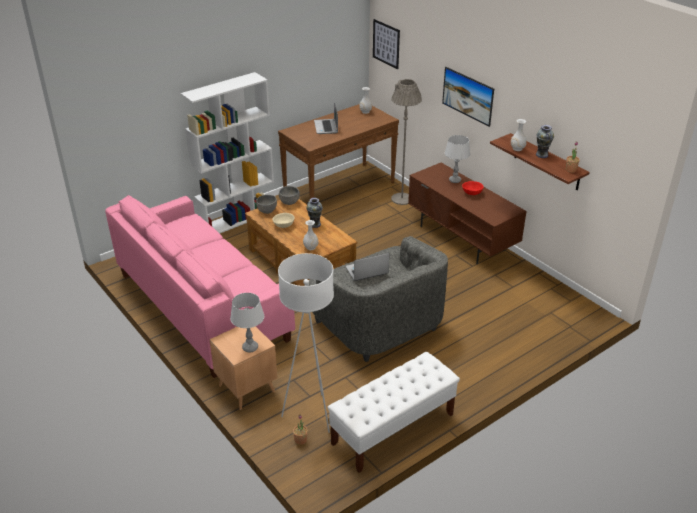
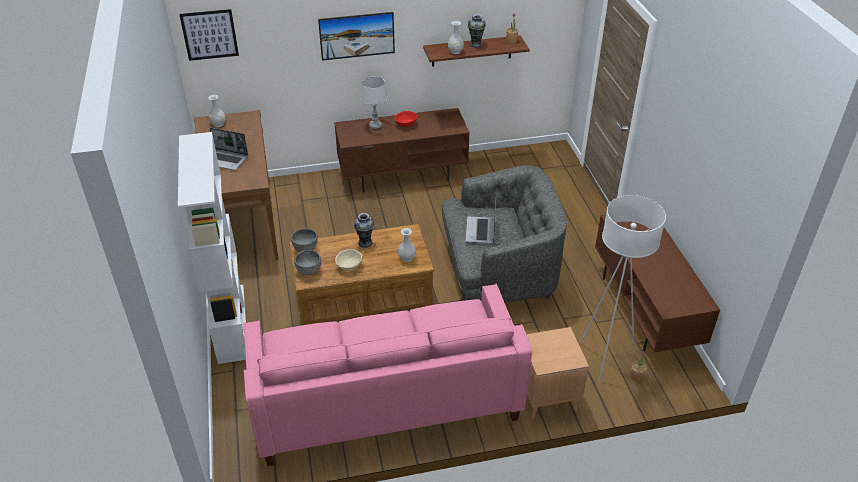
camera: 65 degrees left, 5 degrees up
(250, 347) = (566, 346): grey table lamp -> none
(392, 429) = (645, 310): white bench -> brown tv stand
(402, 199) = (304, 187): grey floor lamp -> none

